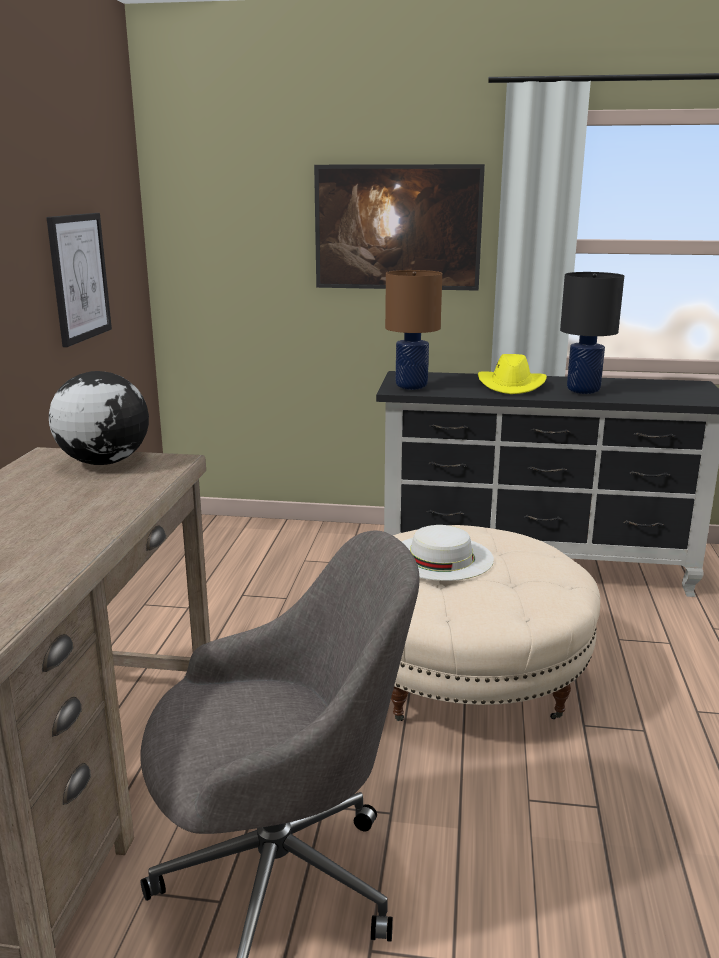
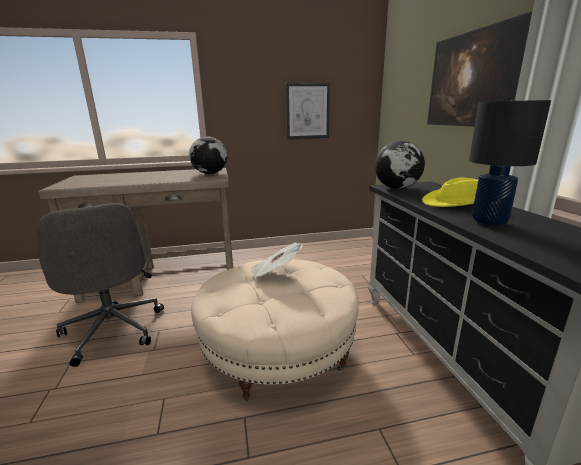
camera: 70 degrees right, 0 degrees up
(411, 388) = (397, 188): brown table lamp -> globe
(440, 557) = (275, 273): white hat -> newspaper

